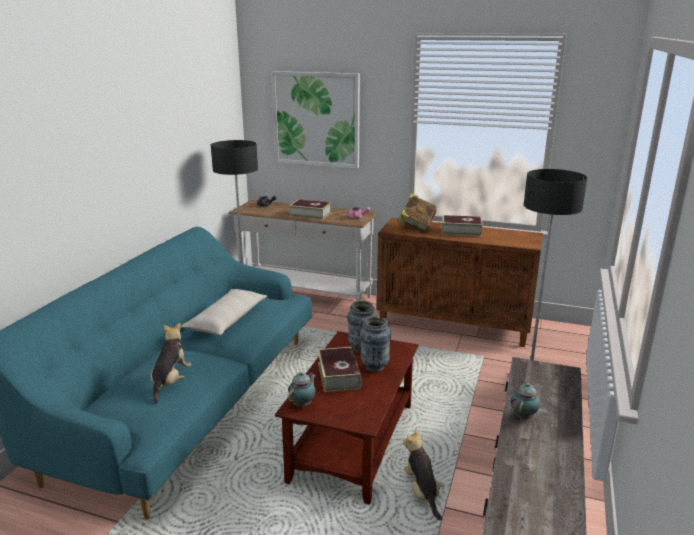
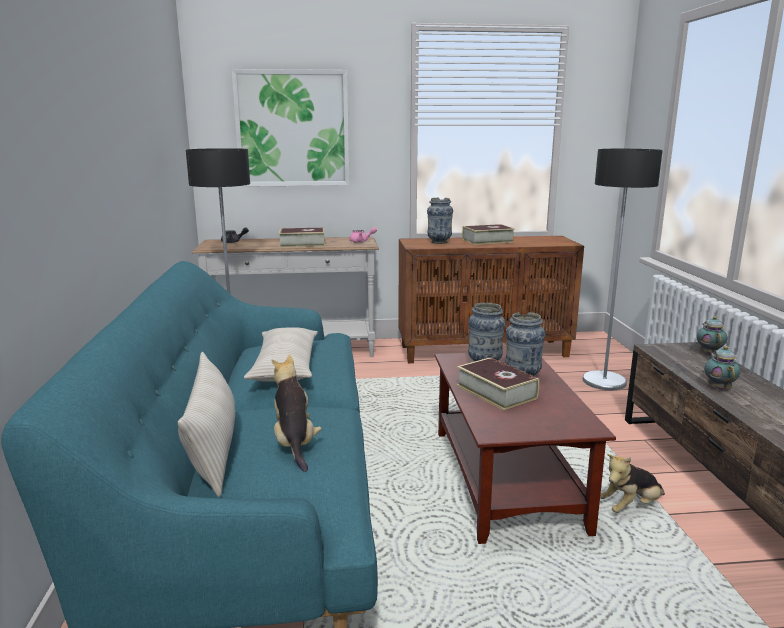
camera: 25 degrees left, 5 degrees down
(126, 375) = (214, 451): none -> beige pillow
(303, 404) = (497, 427): teapot -> teapot (708, 352)
(416, 227) = (439, 242): book -> vase
(422, 492) = (630, 507): plush toy -> plush toy turned 75 degrees counterclockwise

